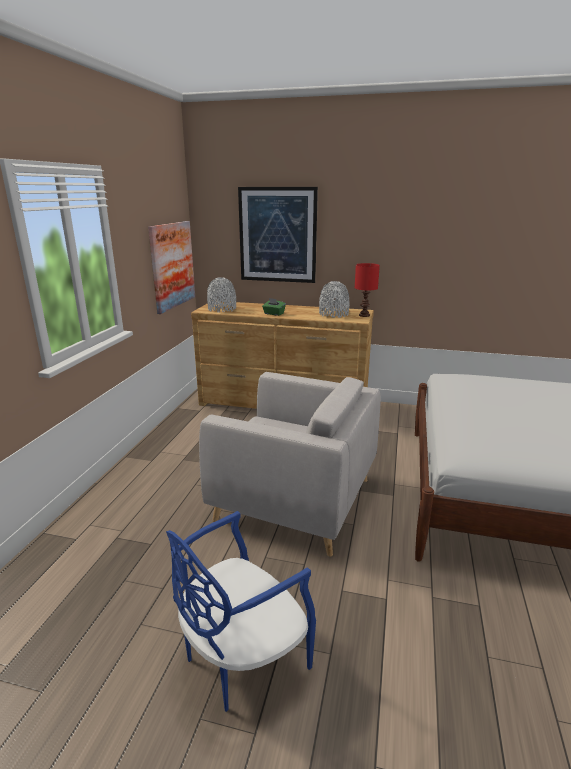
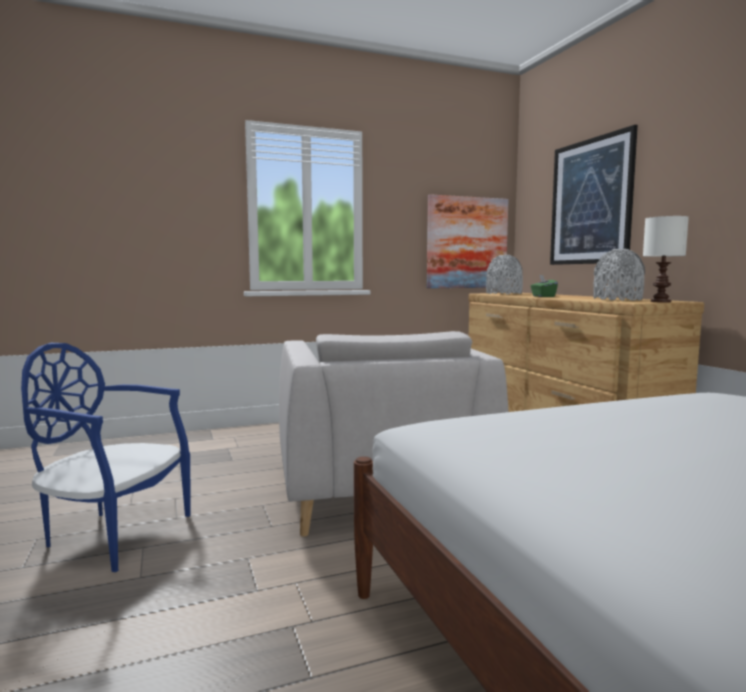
camera: 55 degrees right, 15 degrees down
(364, 315) = (661, 302): red table lamp -> white table lamp

